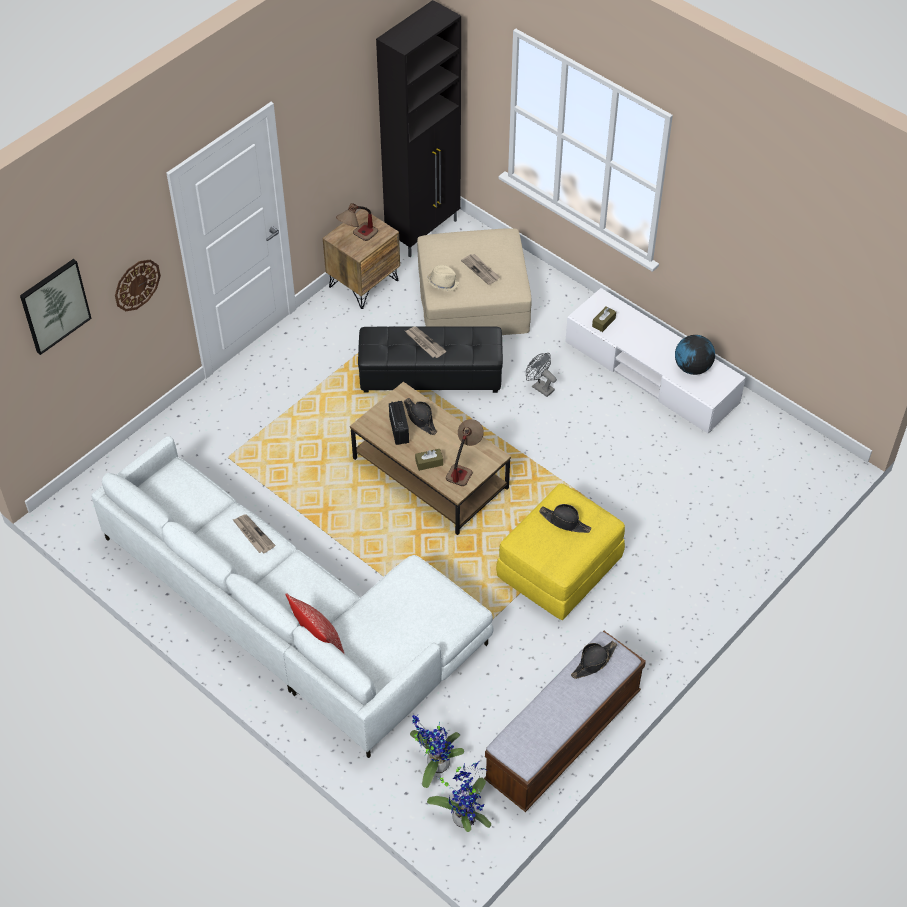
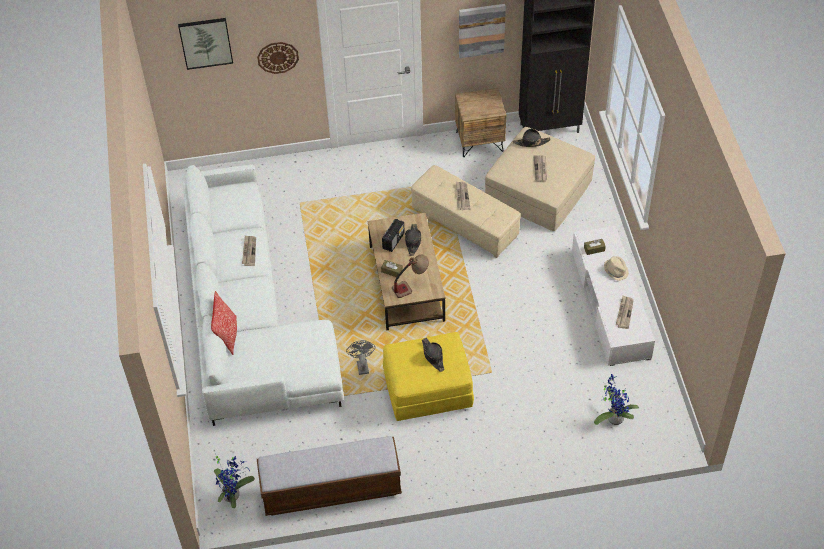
camera: 40 degrees right, 0 degrees up
(339, 141) = (481, 30): none -> picture
(357, 239) = (475, 106): table lamp -> none
(431, 375) = (465, 223): black ottoman -> beige ottoman
(435, 763) = (245, 454): potted plant -> potted plant (613, 417)
(443, 283) = (508, 164): beige hat -> beige hat (616, 271)
(540, 387) = (527, 270): grey fan -> grey fan (362, 365)
(593, 662) = (366, 450): black hat -> black hat (531, 142)
(692, 367) = (624, 313): globe -> newspaper

